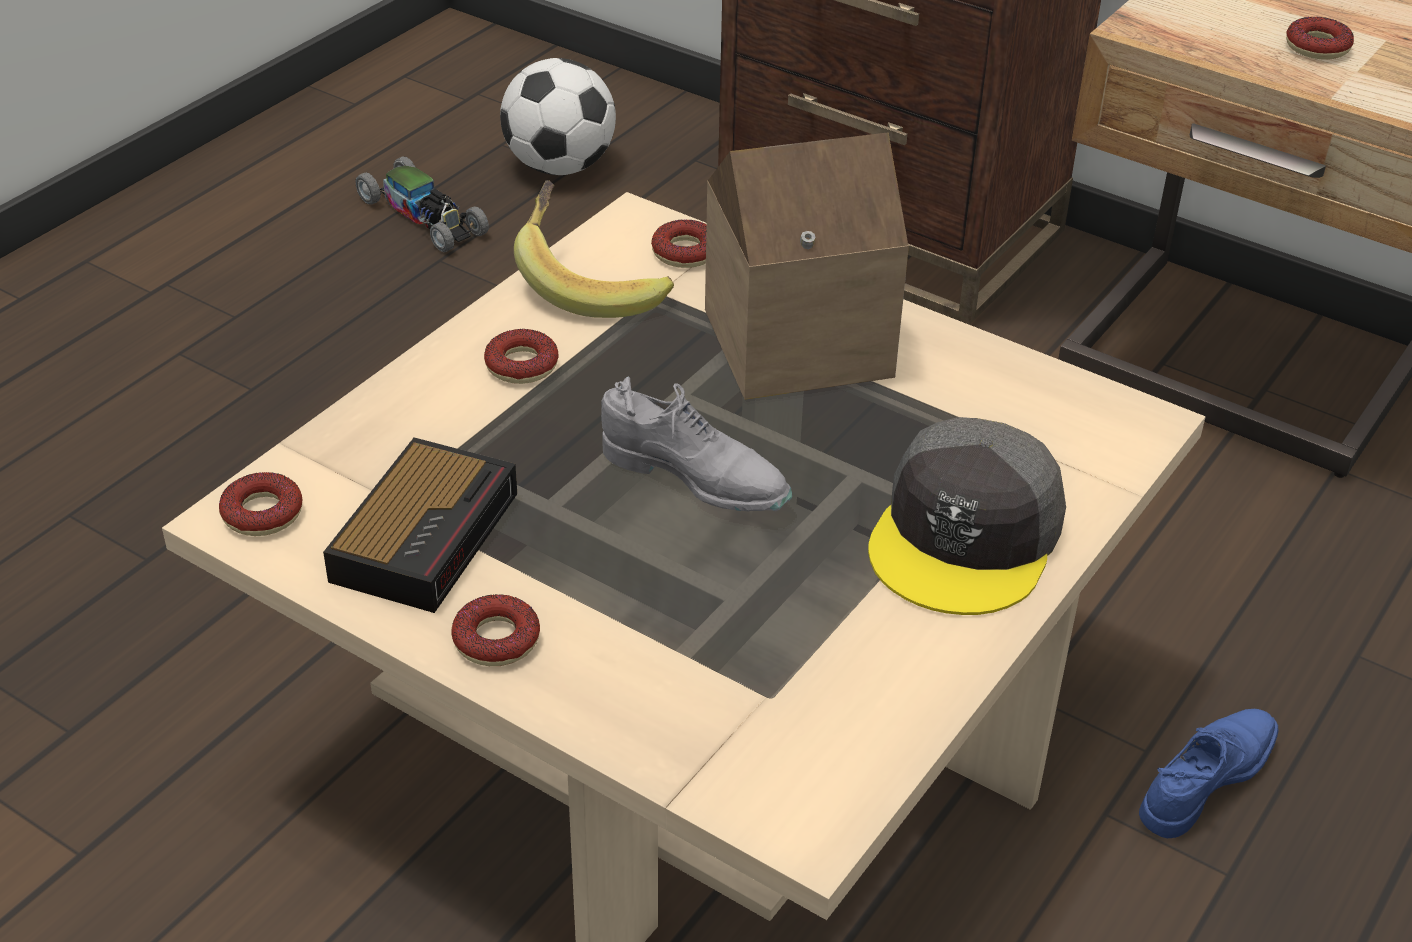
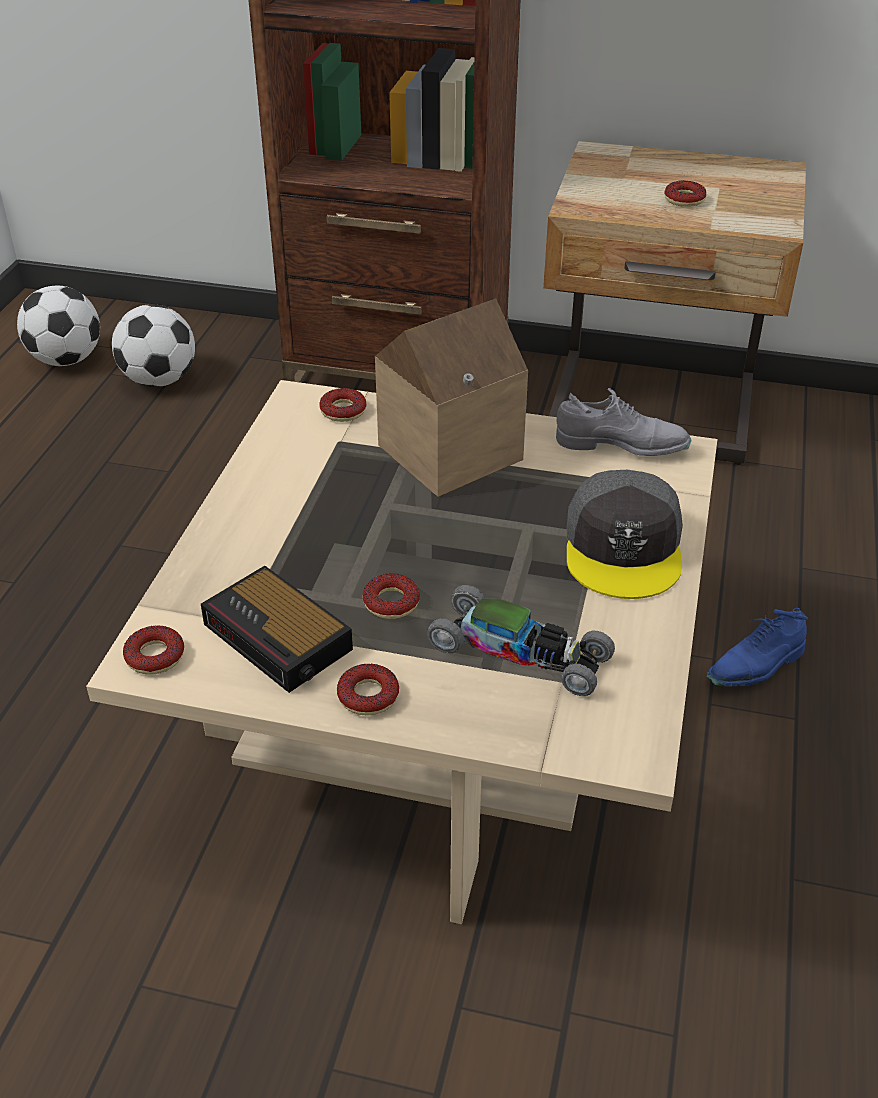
camera: 20 degrees left, 0 degrees up
(423, 217) = (79, 435): toy car -> toy car (520, 653)
(427, 533) = (280, 638): alarm clock -> alarm clock turned 135 degrees clockwise
(455, 114) = (67, 360): none -> football
(521, 365) = (277, 510): donut -> donut (391, 602)
(591, 282) = (292, 444): banana -> none
(695, 479) = (436, 555): grey shoe -> grey shoe (621, 446)
(1206, 781) = (756, 666): blue shoe -> blue shoe turned 150 degrees counterclockwise

